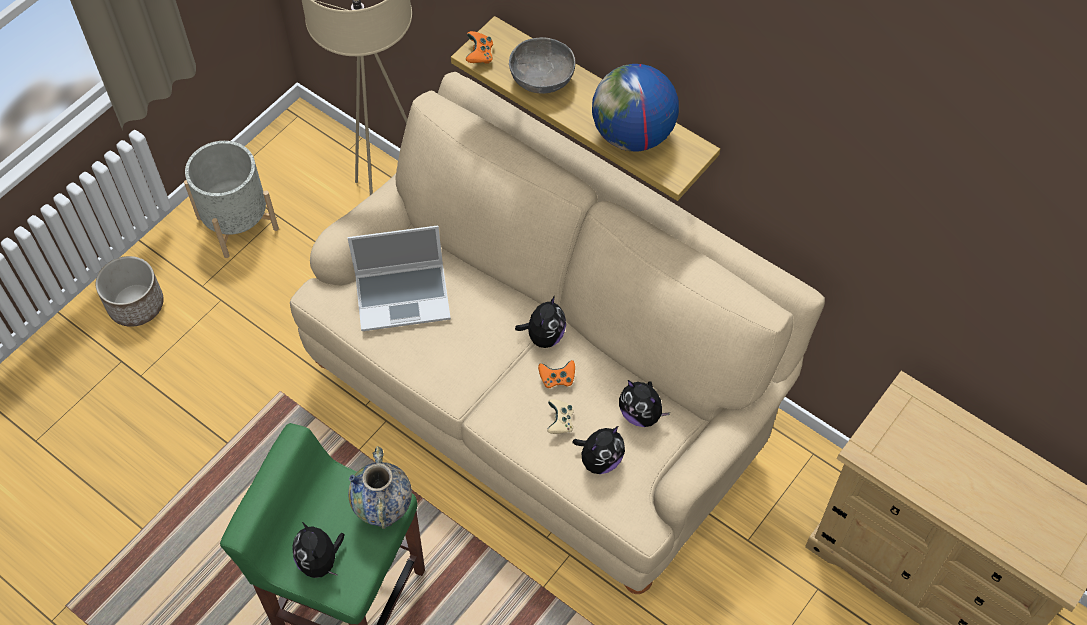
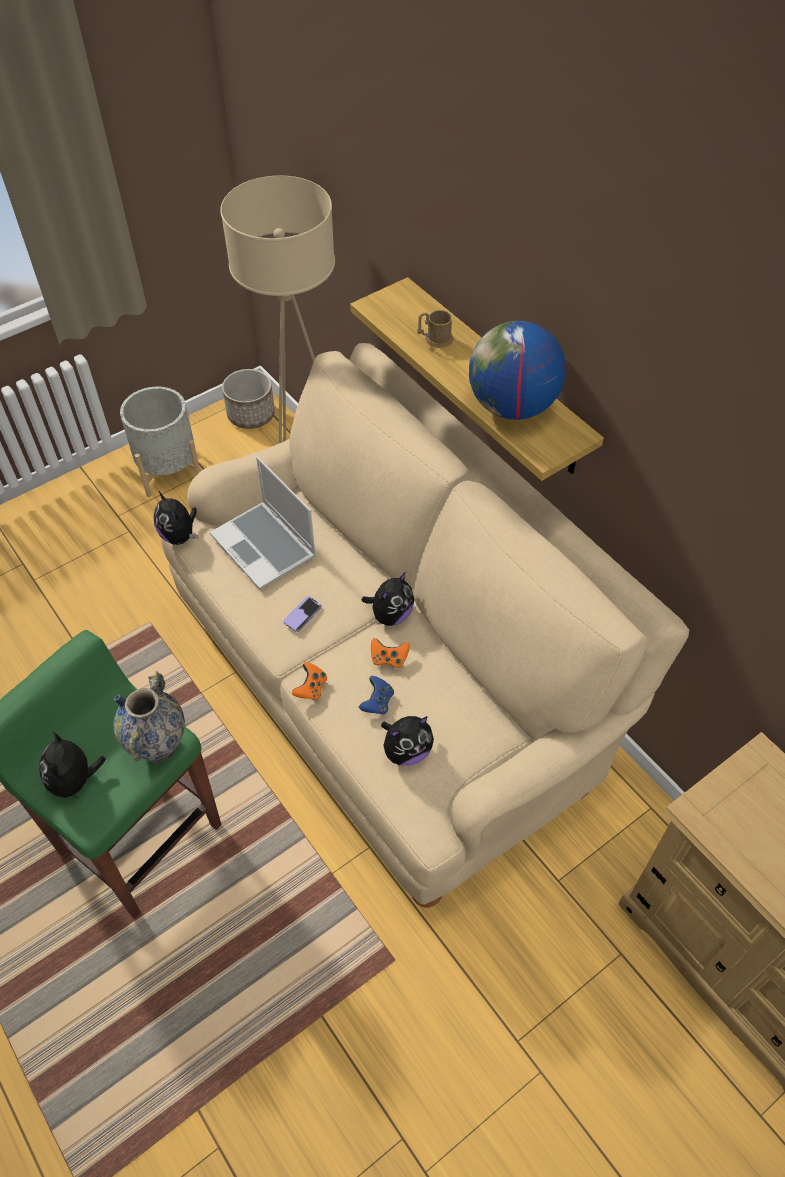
camera: 15 degrees right, 5 degrees down
(136, 304) = (56, 519): planter -> planter (251, 414)
(404, 296) = (265, 546): laptop -> laptop turned 45 degrees clockwise
(463, 356) = (303, 614): none -> phone
(479, 55) = (379, 307): orange game controller -> orange game controller (311, 688)
(542, 79) = (434, 339): grey bowl -> brown mug
(560, 422) = (377, 702): beige game controller -> blue game controller
(641, 414) = (465, 714): plush toy -> plush toy (180, 536)

